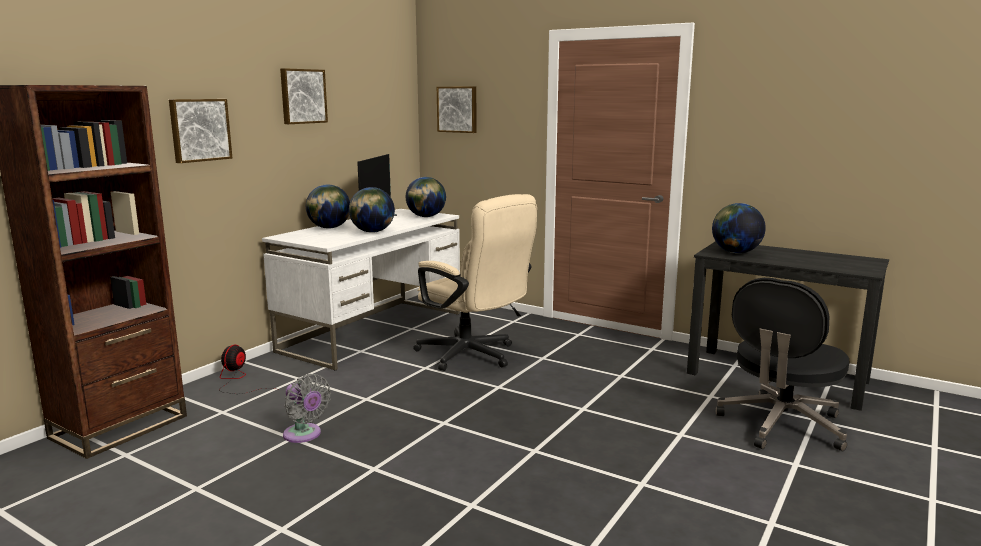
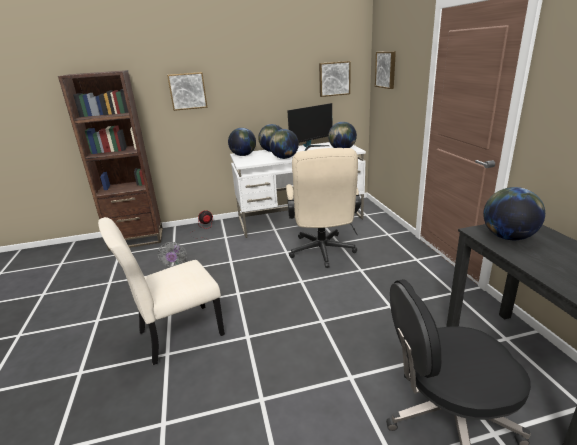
camera: 45 degrees right, 10 degrees up
(295, 236) = (243, 155): none -> globe
(302, 96) = (262, 66): picture -> picture (334, 78)
(445, 485) = (177, 334): none -> beige chair

